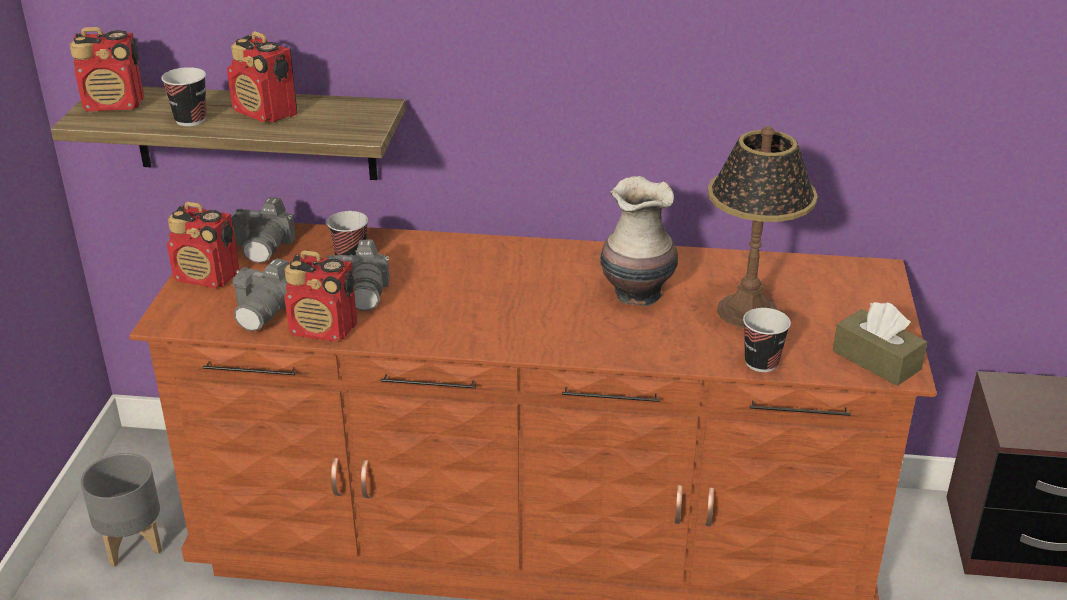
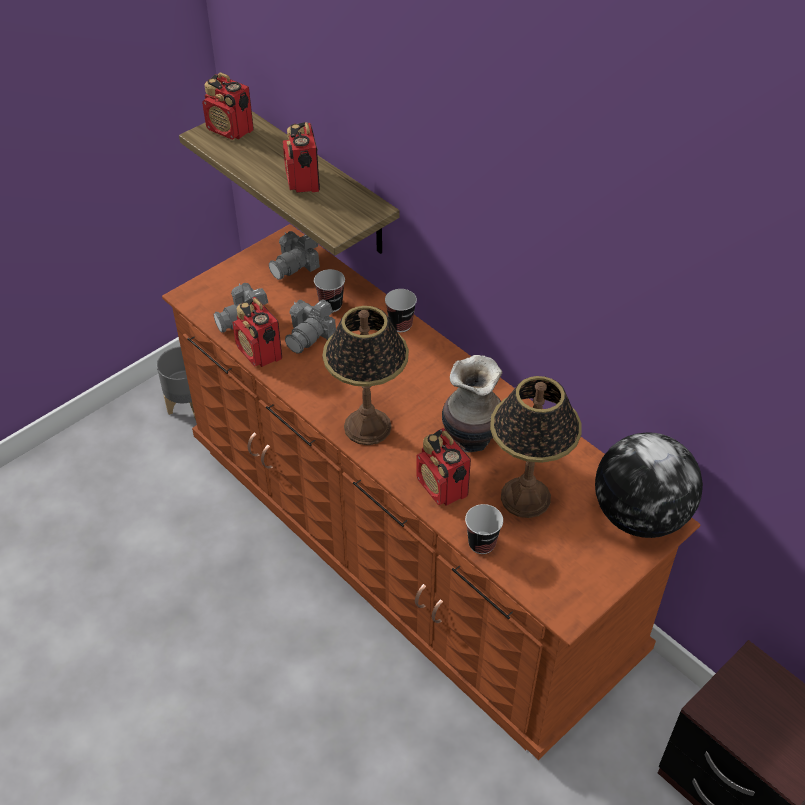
camera: 40 degrees right, 15 degrees up
(190, 120) = (256, 165): cup -> cup (400, 325)
(208, 277) = (240, 274): radio -> radio (442, 487)
(528, 332) = (368, 427): none -> table lamp
(852, 277) = (639, 515): none -> globe
(876, 360) = (561, 593): brown tissue box -> none

